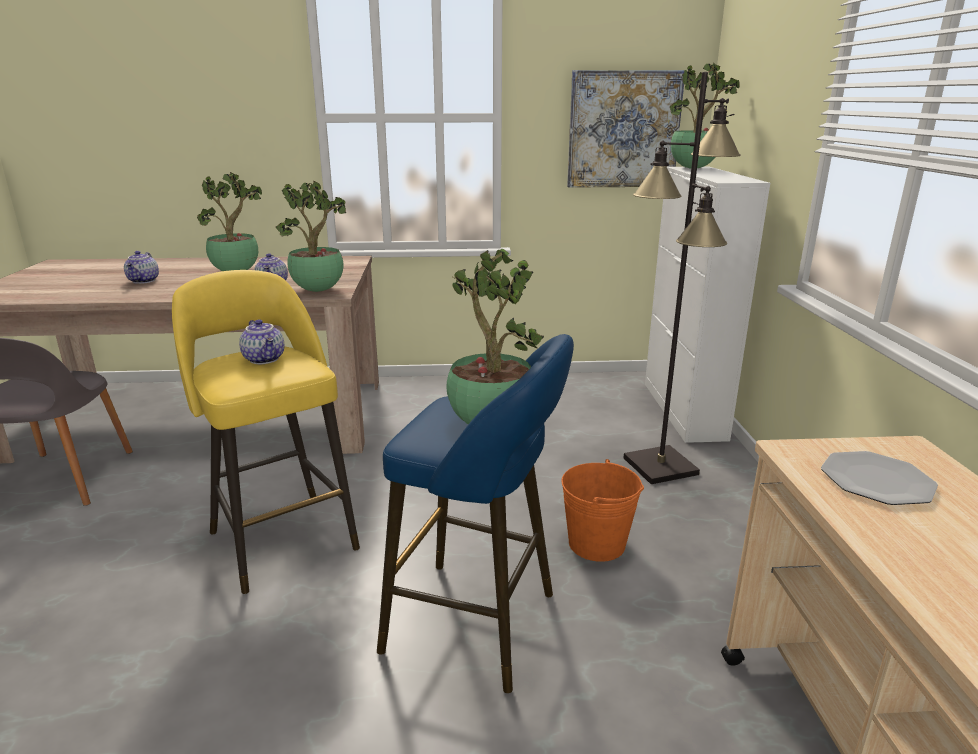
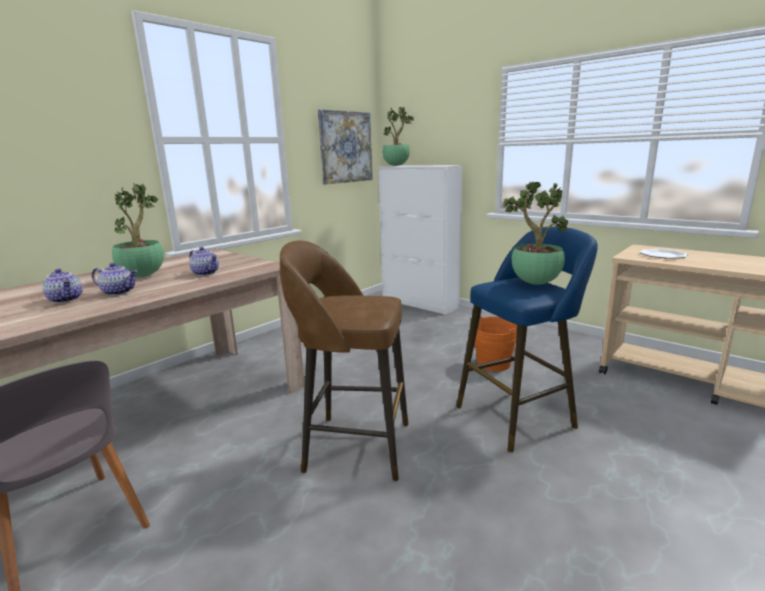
camera: 45 degrees left, 5 degrees down
(265, 359) = (347, 301): teapot -> teapot (119, 292)
(282, 538) = (354, 446): yellow stool -> brown stool
(319, 290) = (257, 267): potted plant -> none
(661, 466) = (456, 326): black floor lamp -> none

